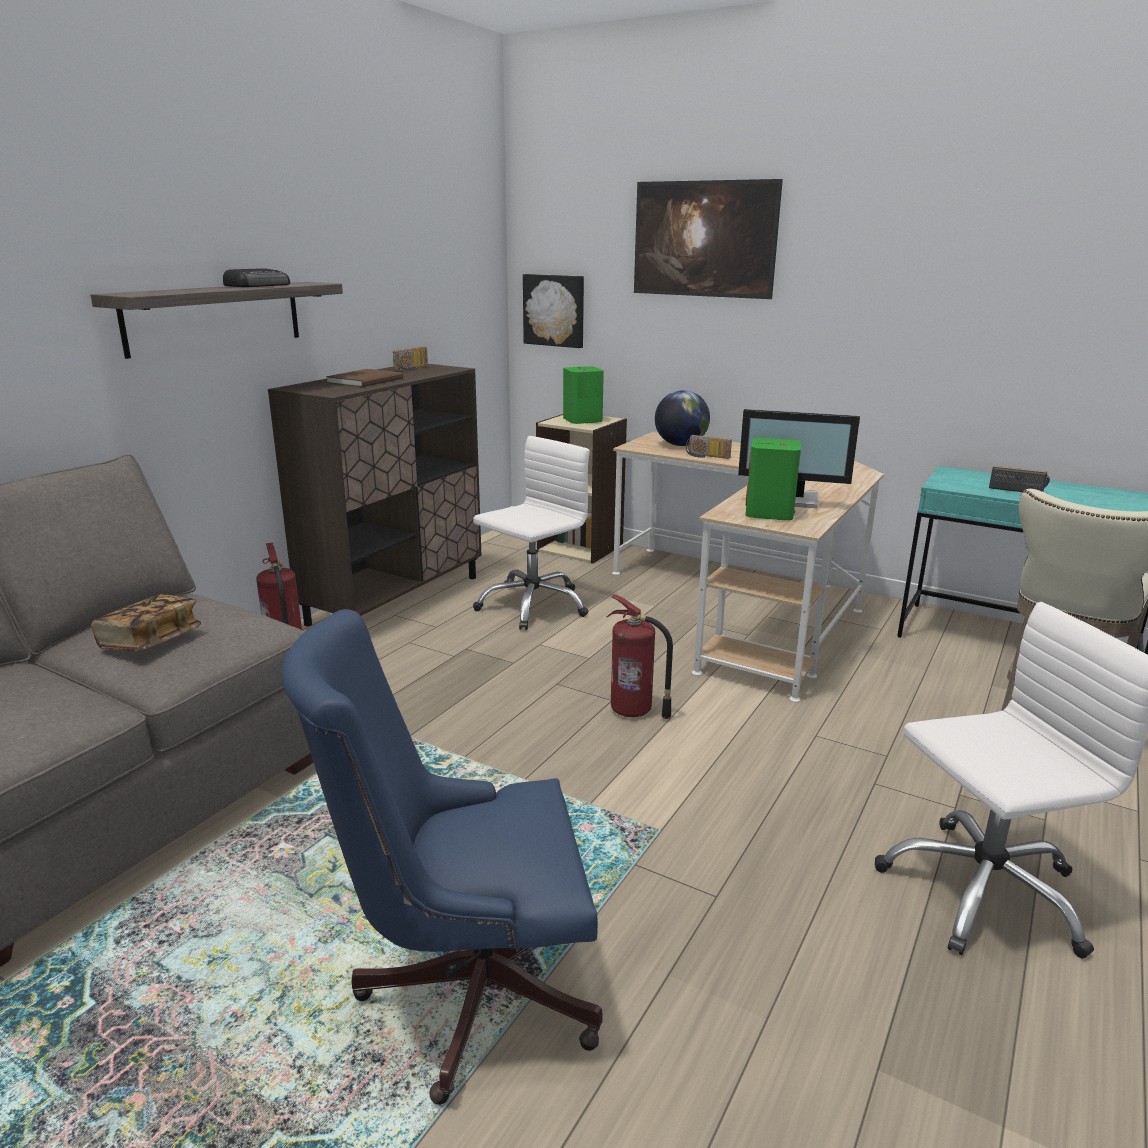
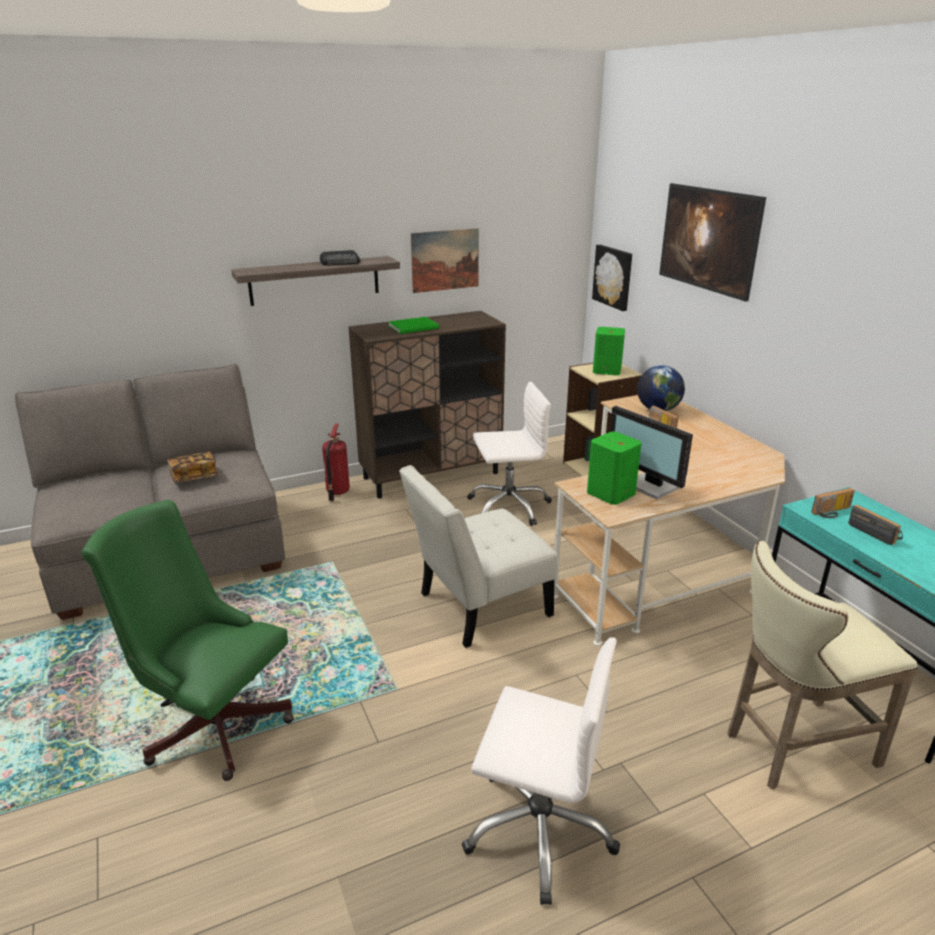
camera: 35 degrees right, 5 degrees up
(368, 380) = (415, 327): brown book -> green book
(371, 291) = (445, 260): none -> picture
(413, 369) = (464, 318): radio -> radio (832, 512)
(465, 990) = (212, 721): blue office chair -> green office chair
(633, 711) = (478, 607): fire extinguisher -> white chair

